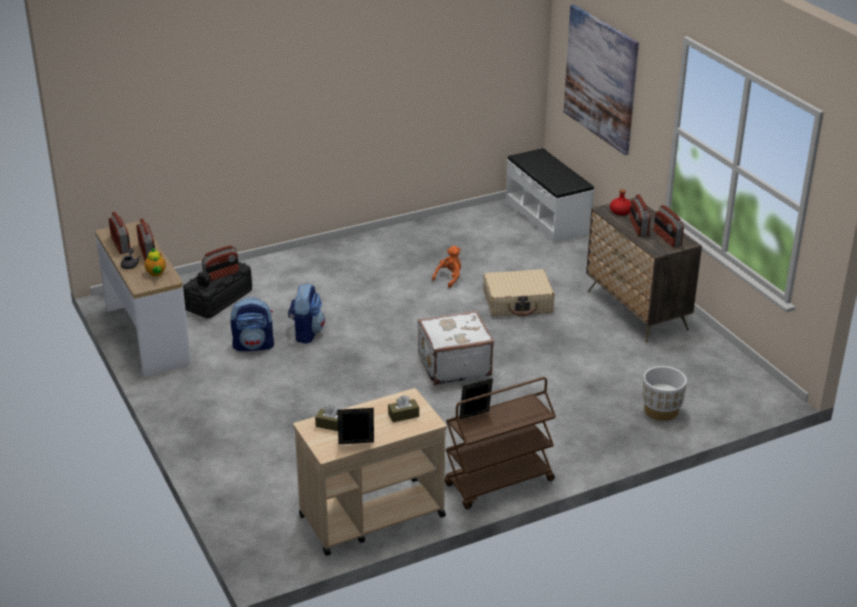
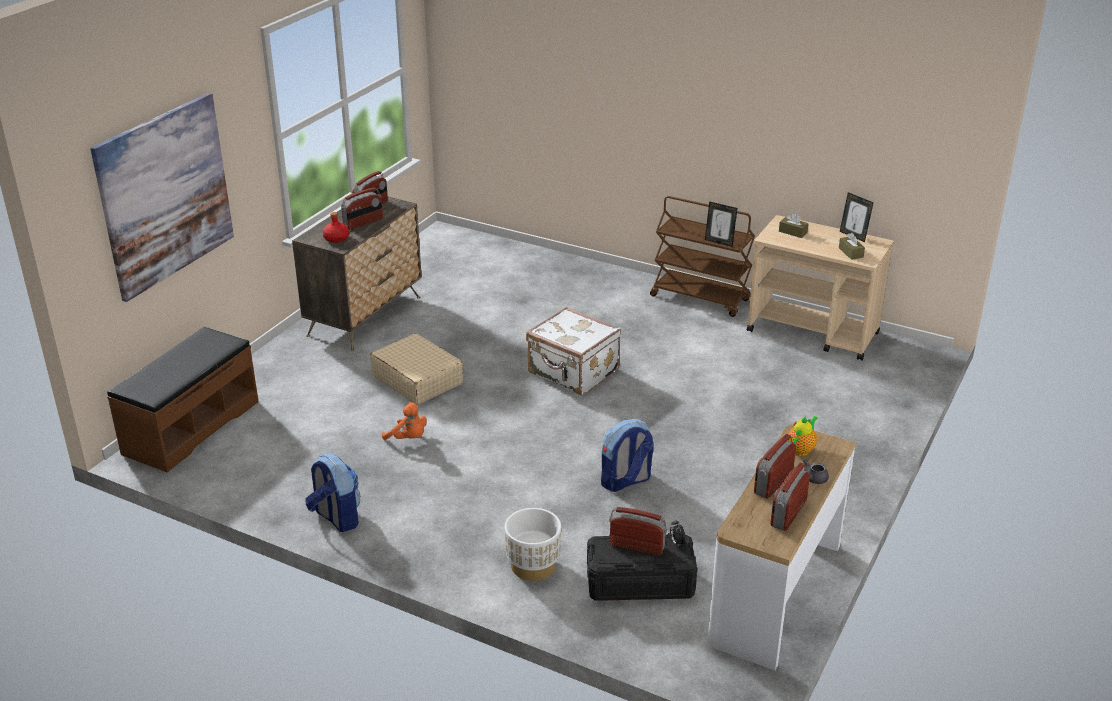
camera: 125 degrees left, 0 degrees up
(254, 346) = (691, 504): backpack -> backpack (336, 518)
(449, 278) = (408, 438): orange plush toy -> orange plush toy turned 150 degrees counterclockwise
(547, 217) = (190, 427): white bench -> brown bench
(661, 411) = (519, 265): white planter -> white planter (533, 566)

